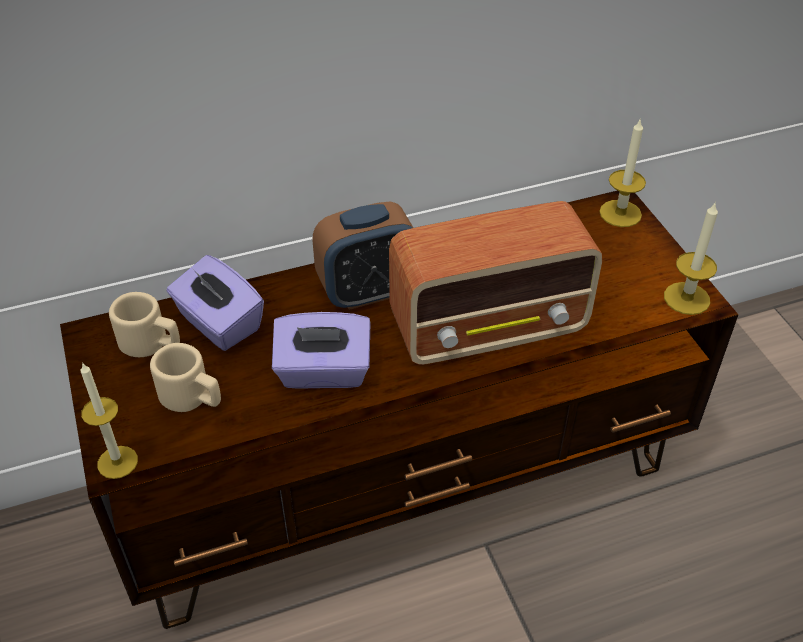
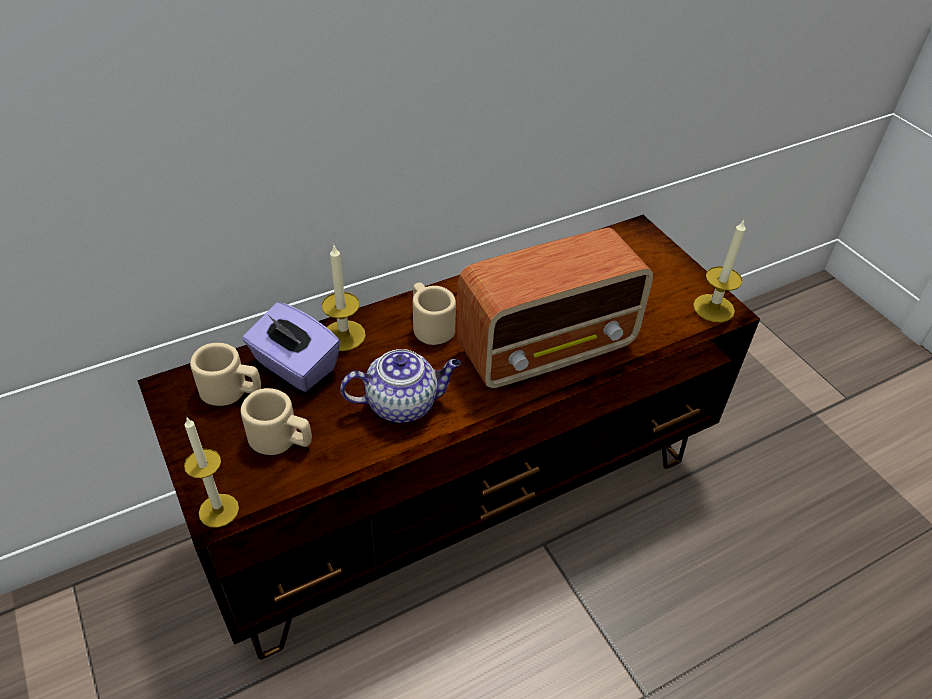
camera: 10 degrees left, 0 degrees up
(323, 372) = (403, 404): purple tissue box -> teapot
(368, 292) = (430, 325): alarm clock -> beige mug
(620, 213) = (640, 238): candle -> candle (344, 335)

